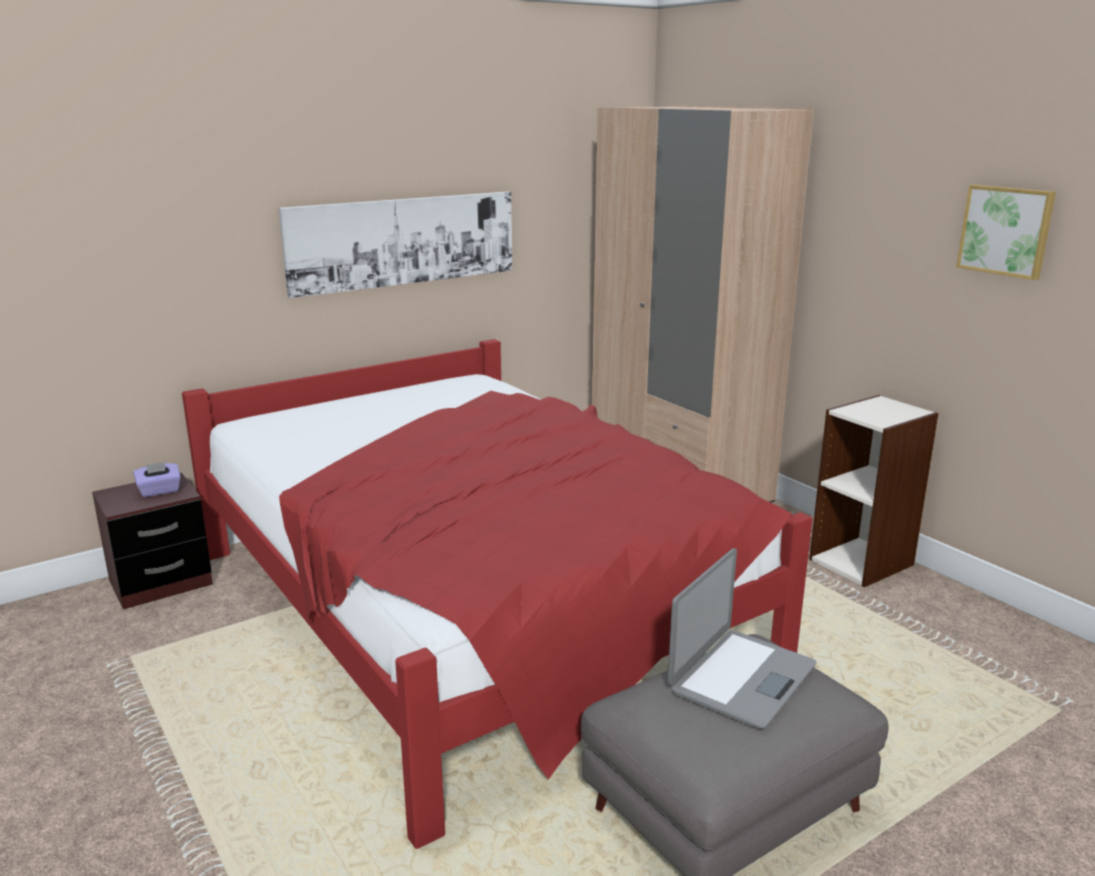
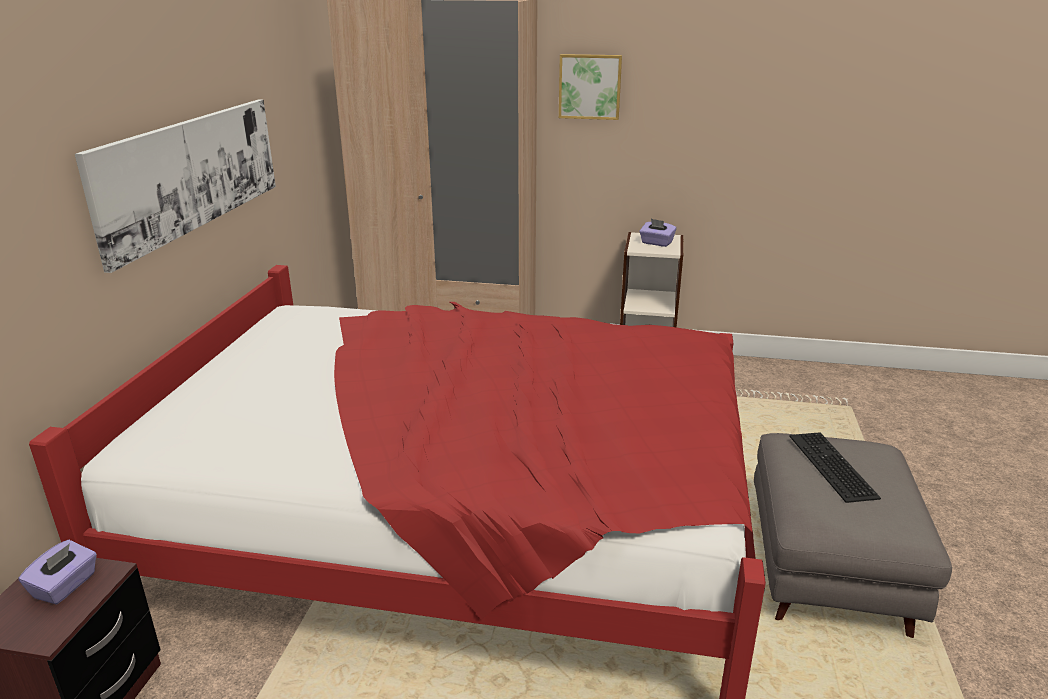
camera: 45 degrees left, 5 degrees up
(741, 678) = (829, 465): laptop -> keyboard
(883, 411) = (656, 243): none -> purple tissue box
(1006, 230) = (725, 89): picture -> picture (590, 86)

